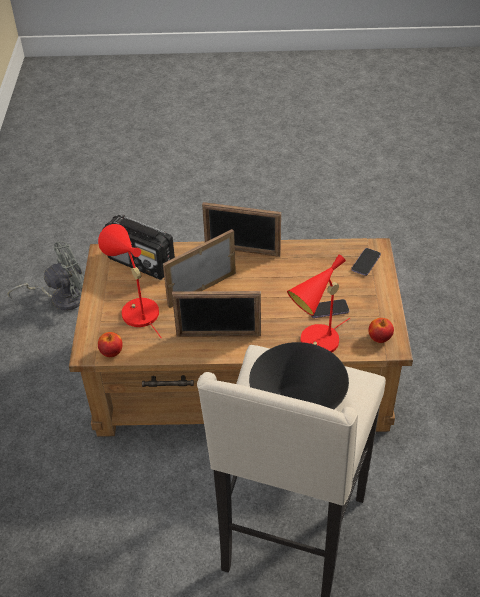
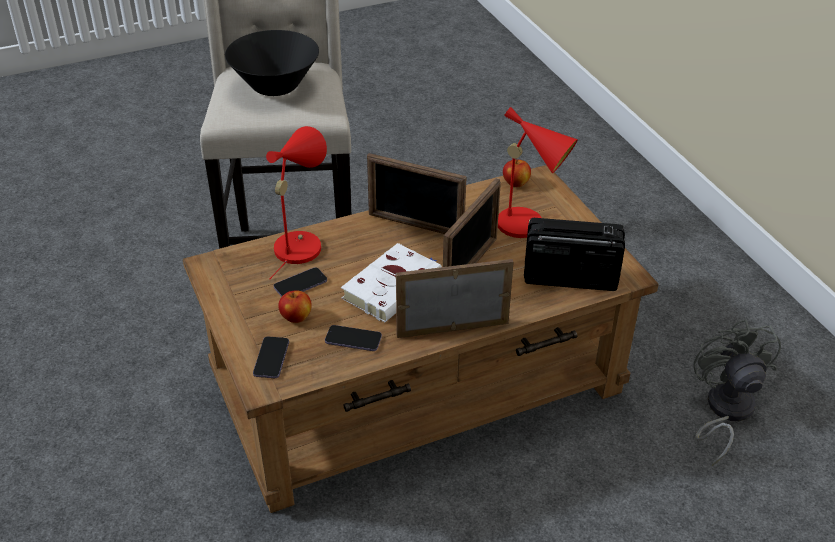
camera: 155 degrees right, 5 degrees down
(61, 298) = (724, 411): grey fan -> grey fan turned 135 degrees clockwise
(218, 335) = (415, 225): picture frame -> picture frame turned 135 degrees counterclockwise
(263, 290) = (393, 286): none -> white book
(309, 261) = (353, 339): none -> phone
(379, 338) = (227, 269): apple -> apple (296, 317)

